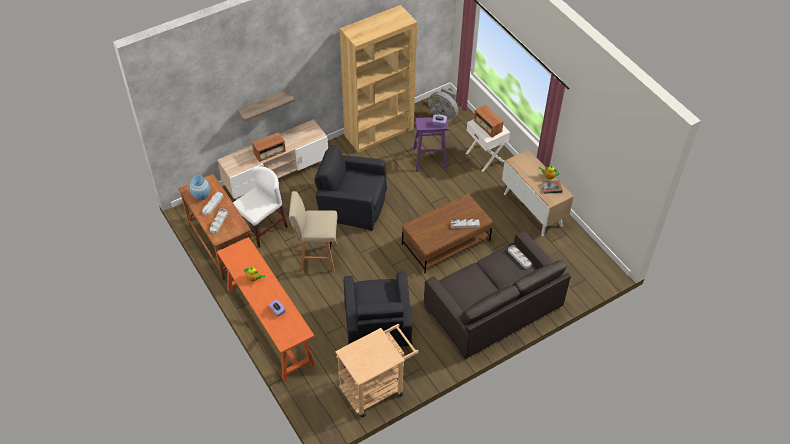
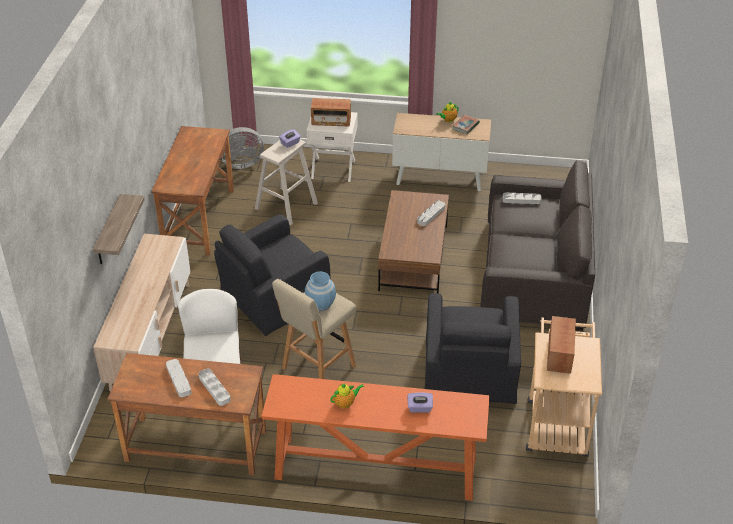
camera: 50 degrees left, 10 degrees down
(201, 195) = (148, 382): blue vase -> blue vase (320, 304)
(269, 152) = (146, 295): radio -> radio (559, 354)
(377, 324) = (469, 372): black armchair -> black armchair turned 60 degrees clockwise
(379, 132) = (199, 220): brown bookcase -> brown desk
(430, 159) = (286, 206): purple stool -> beige stool

